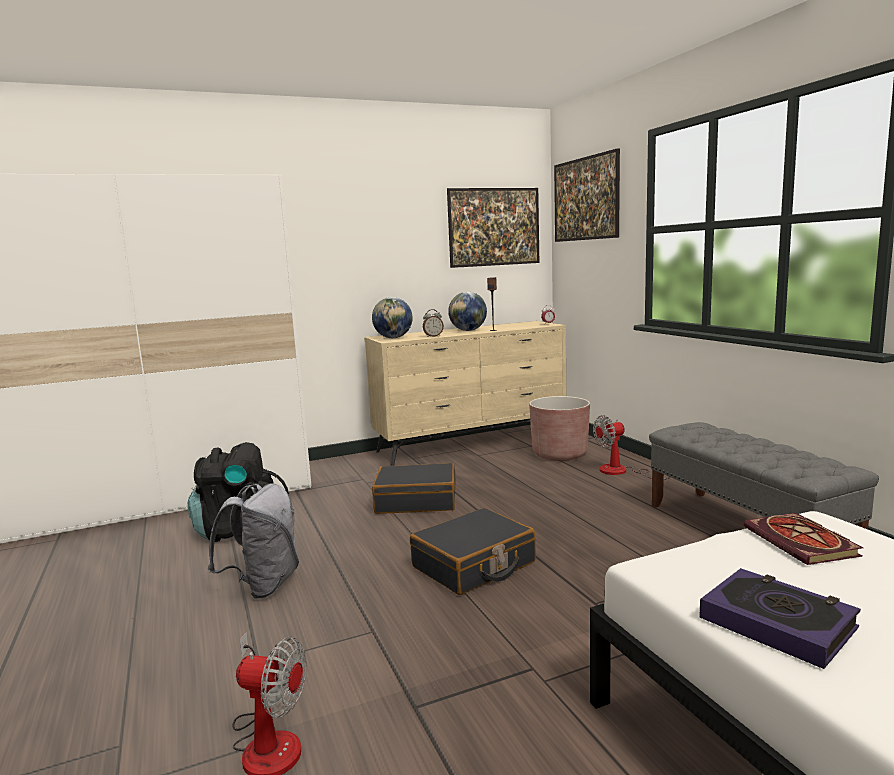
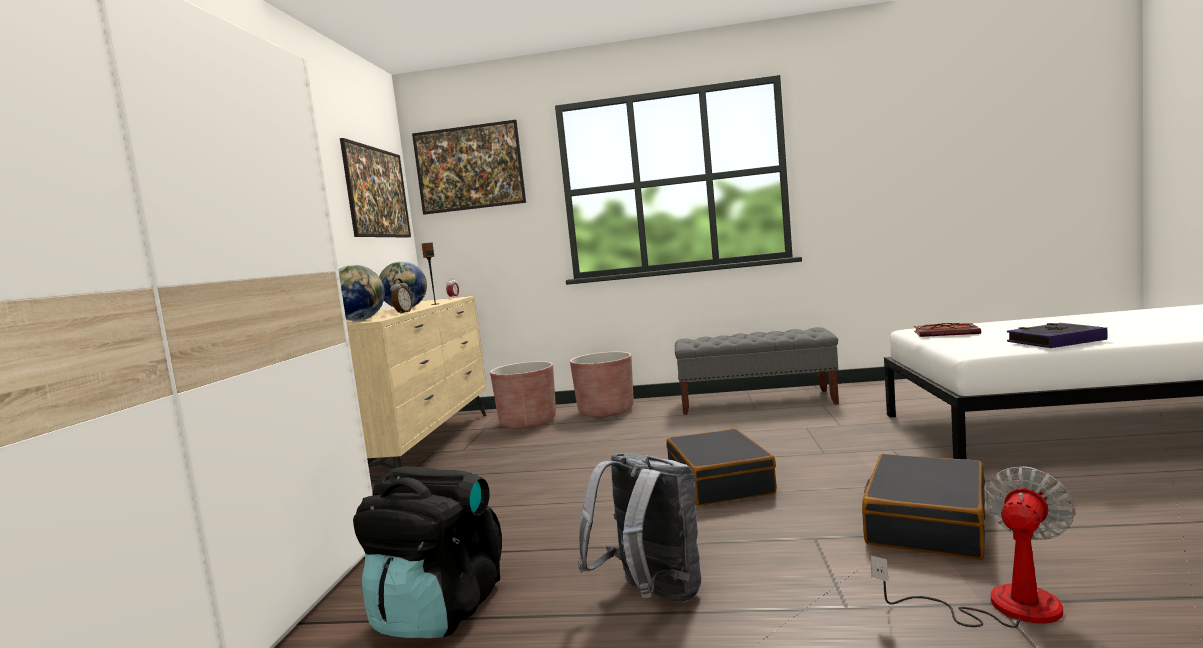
camera: 60 degrees left, 5 degrees down
(416, 501) = (533, 489): black suitcase -> black suitcase (925, 523)
(623, 472) = (606, 411): fan -> brown planter

